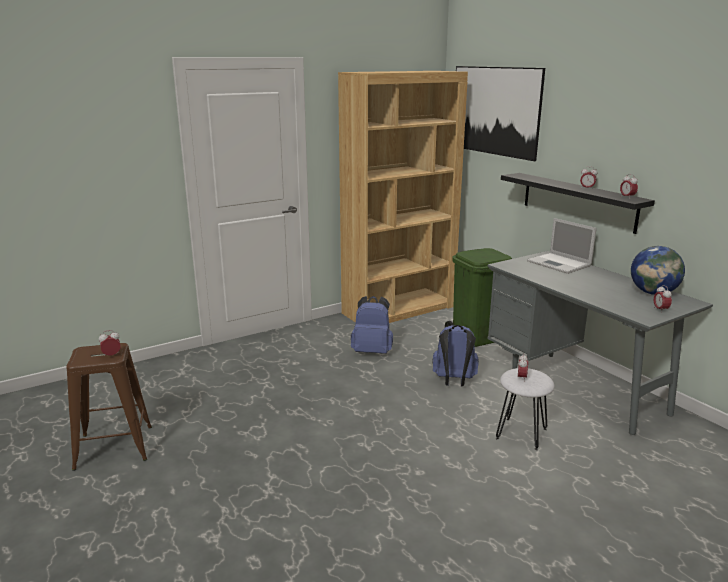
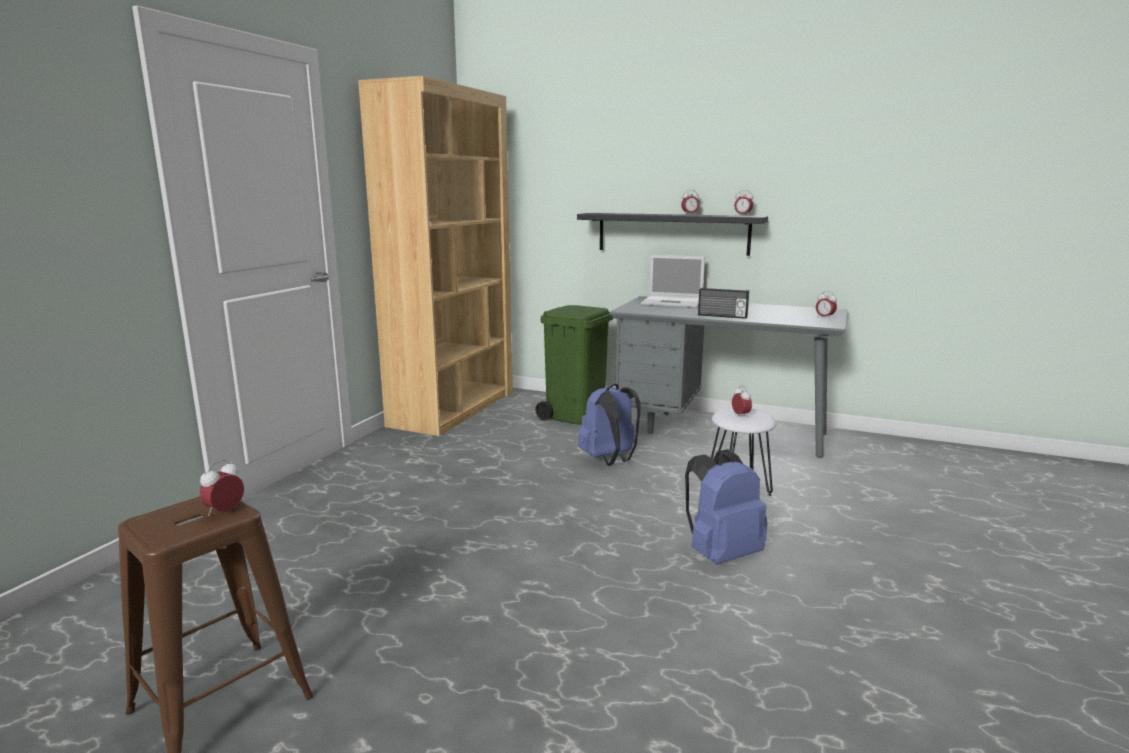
camera: 35 degrees left, 5 degrees down
(372, 351) = (479, 455): blue backpack -> blue backpack (720, 554)
(494, 111) = (543, 144): picture -> none
(568, 288) = (722, 316): none -> radio
(653, 293) = (792, 309): globe -> none

